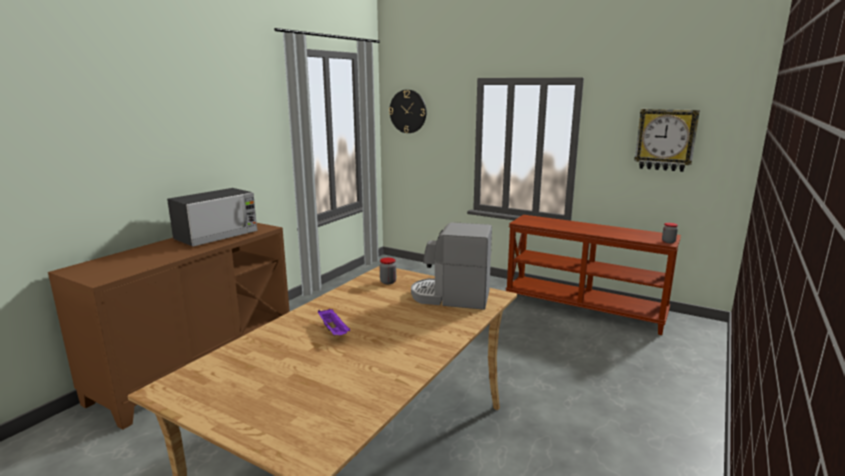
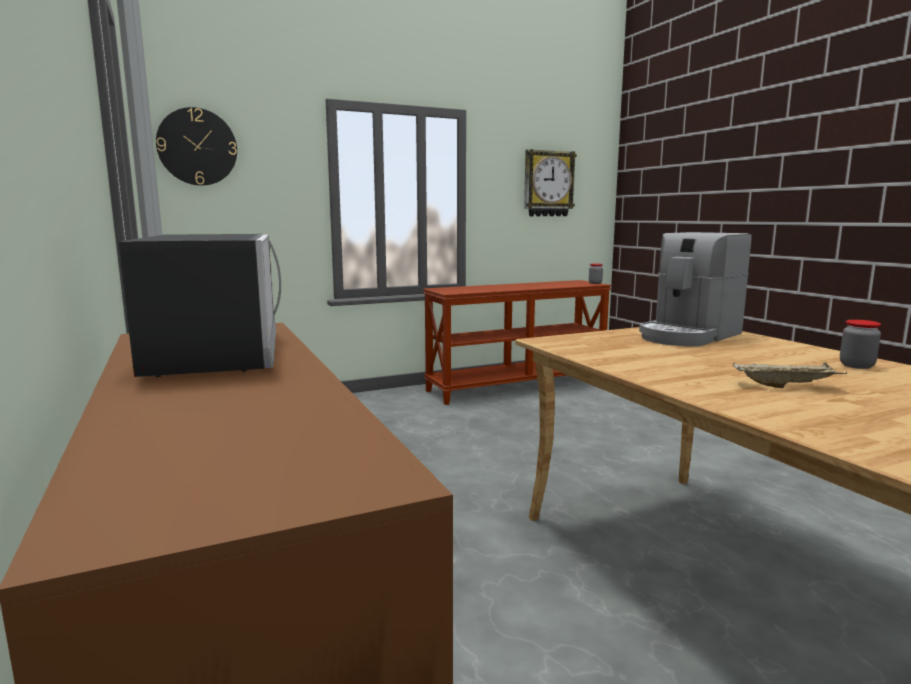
camera: 55 degrees left, 5 degrees down
(334, 331) = (786, 386): purple tray -> beige tray
(388, 282) = (599, 345): jar -> jar (856, 366)

